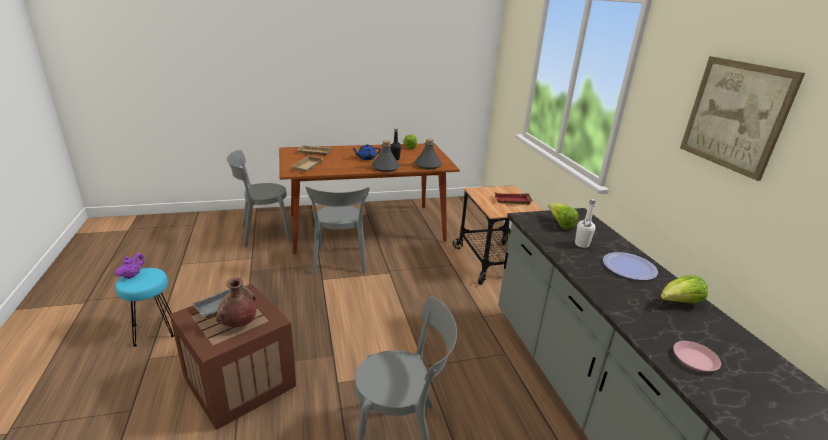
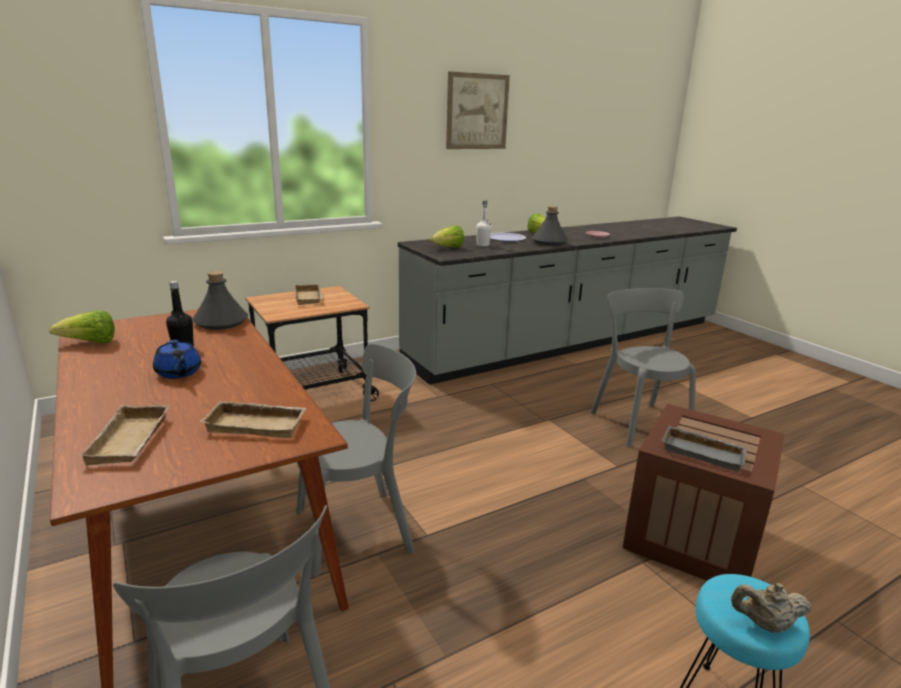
camera: 105 degrees left, 5 degrees down
(132, 275) = (765, 624): purple teapot -> beige teapot
(238, 324) = (713, 433): brown vase -> none
(385, 168) = (244, 350): grey bottle -> grey bottle (549, 242)
(512, 201) = (310, 298): red tray -> beige tray

